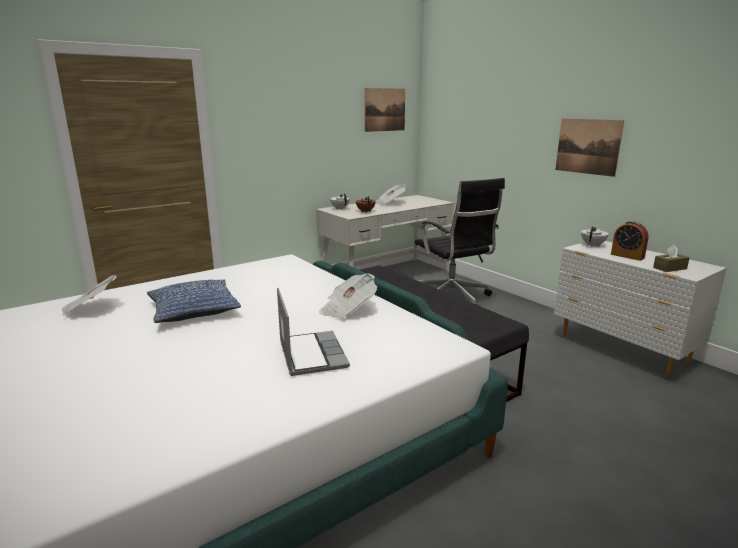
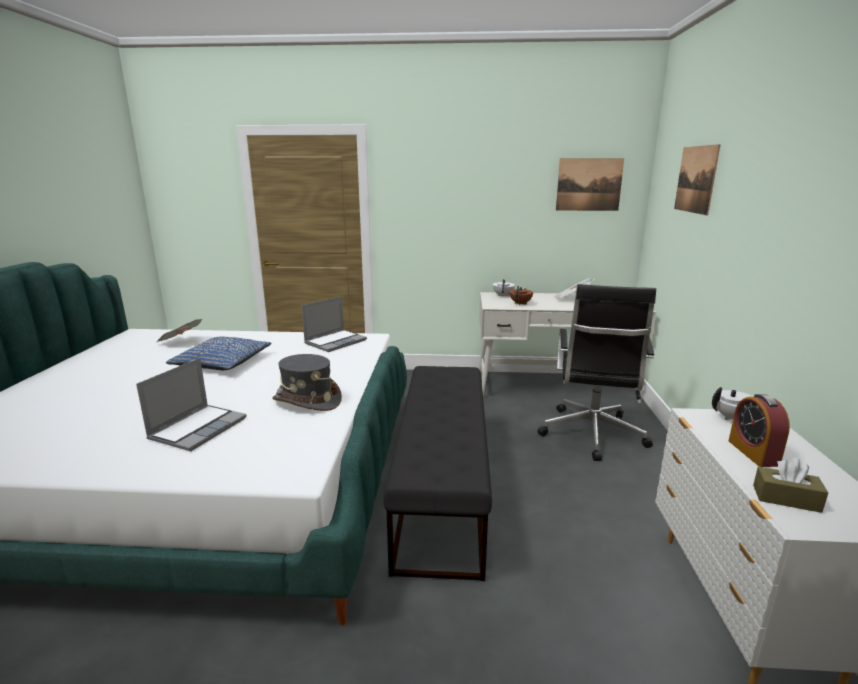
camera: 40 degrees right, 0 degrees up
(262, 269) = (335, 341): none -> laptop
(348, 310) = (307, 400): newspaper -> grey hat
(587, 146) = (787, 256): picture -> picture (696, 179)

